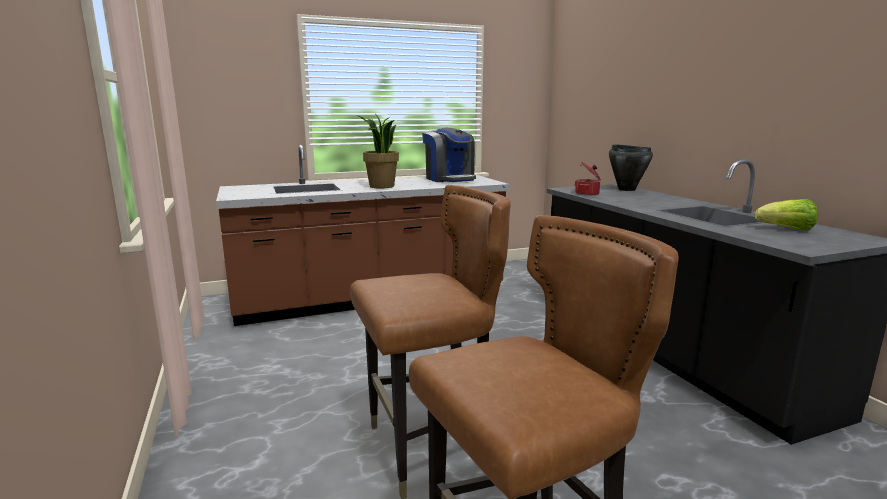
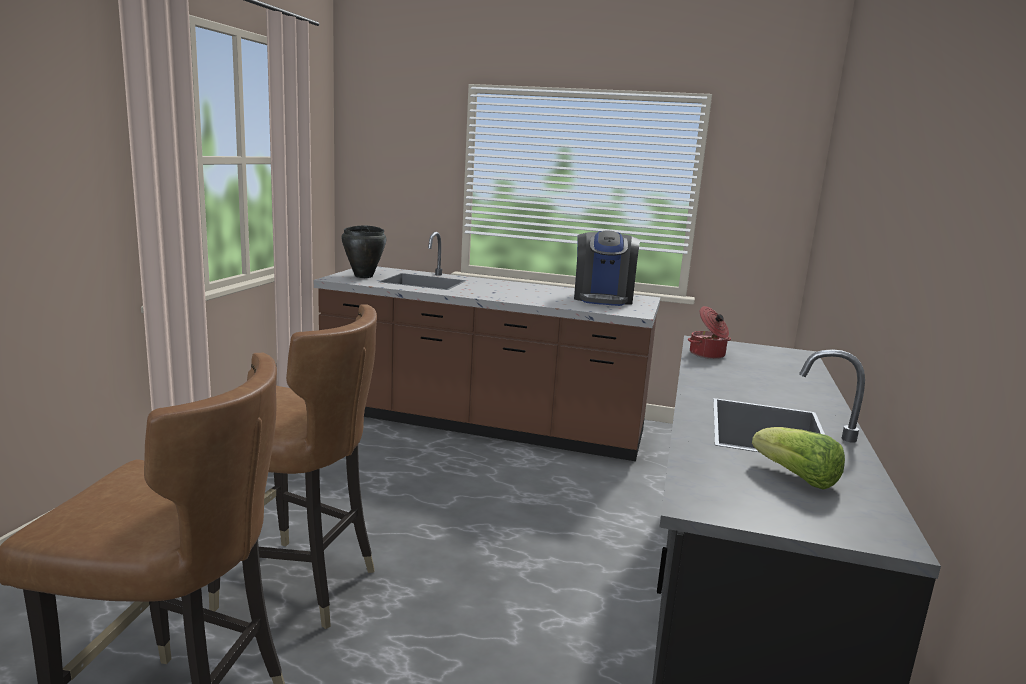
camera: 35 degrees right, 0 degrees up
(381, 186) = (496, 293): potted plant -> none
(626, 189) = (792, 362): black cooking pot -> black cooking pot (364, 276)

